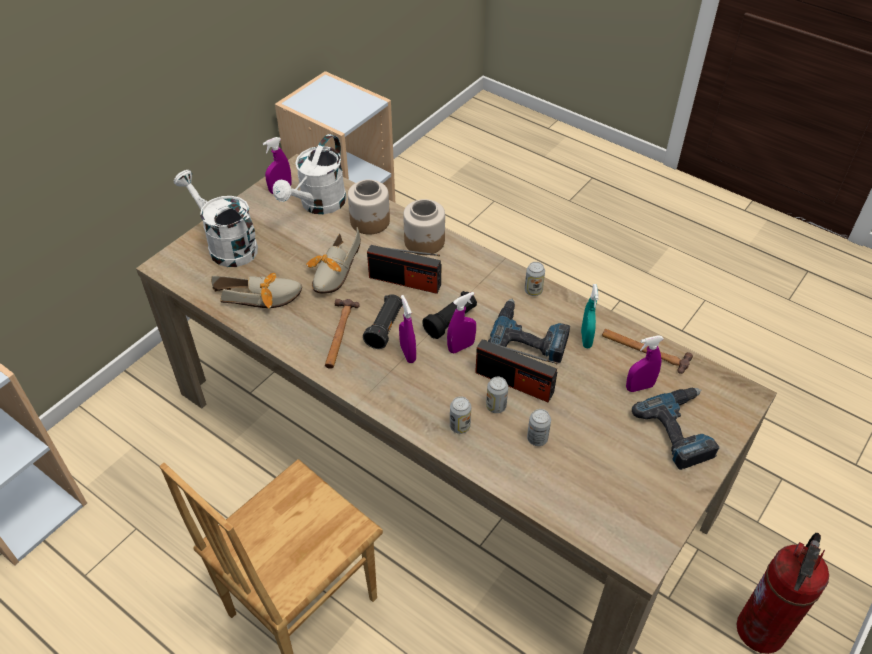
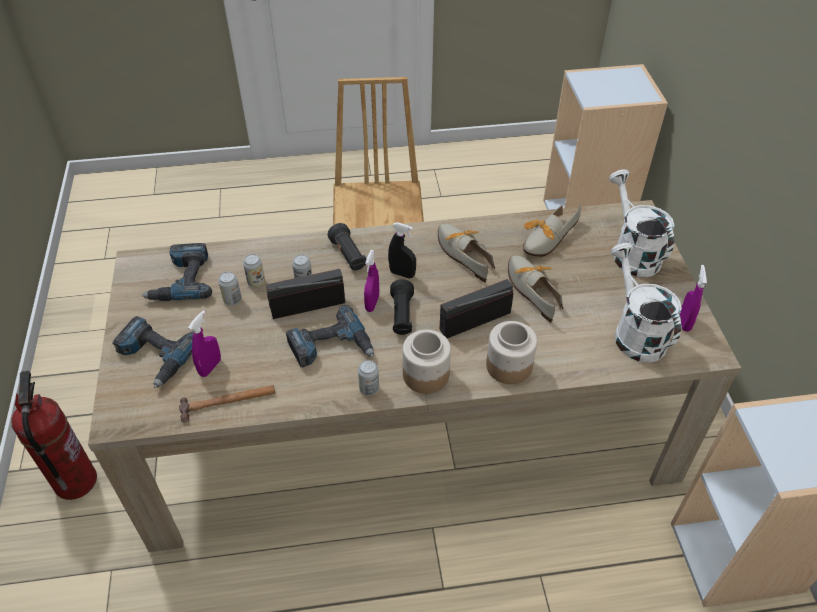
camera: 135 degrees right, 0 degrees up
(226, 245) = (632, 252): white watering can -> white watering can turned 105 degrees counterclockwise
(338, 334) = (463, 253): hammer -> shoe
(370, 221) = (575, 350): jar -> jar (425, 375)
(385, 328) = (440, 278): black flashlight -> black flashlight (348, 255)
(408, 353) = (402, 274): purple spray bottle -> black spray bottle
(460, 426) = (314, 256): can -> can (232, 300)
(586, 339) = (285, 377): turquoise spray bottle -> none
(605, 496) = (181, 279): none -> power drill

